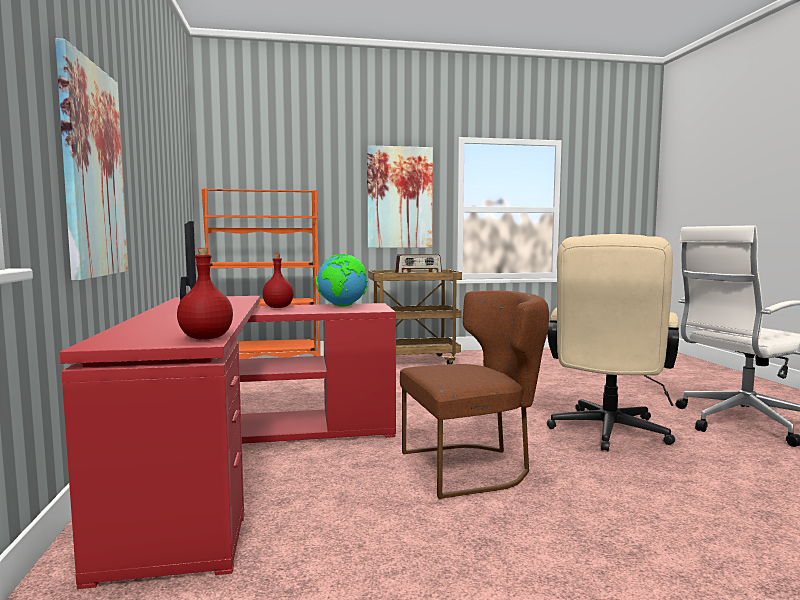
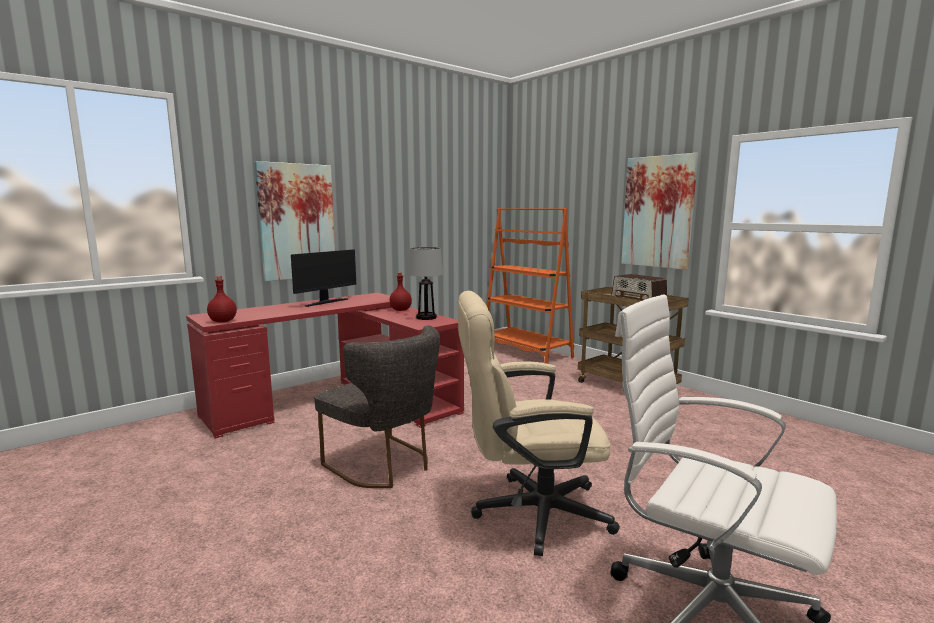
camera: 60 degrees right, 5 degrees up
(342, 306) = (426, 317): globe -> table lamp
(473, 467) = (385, 465): brown chair -> grey chair

